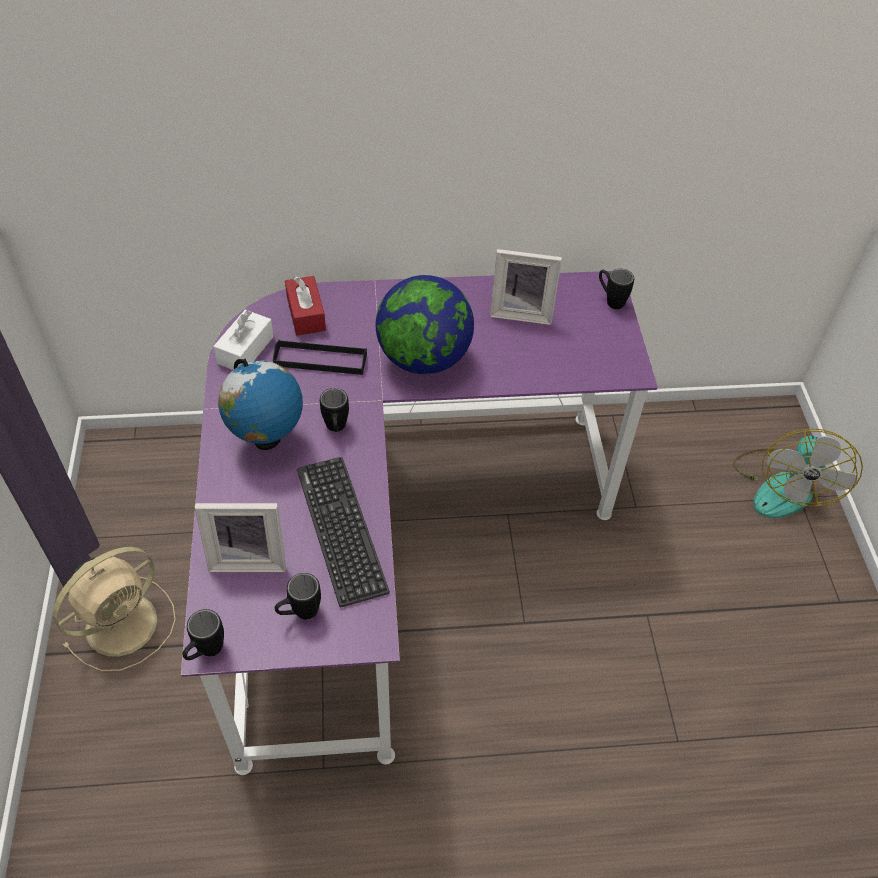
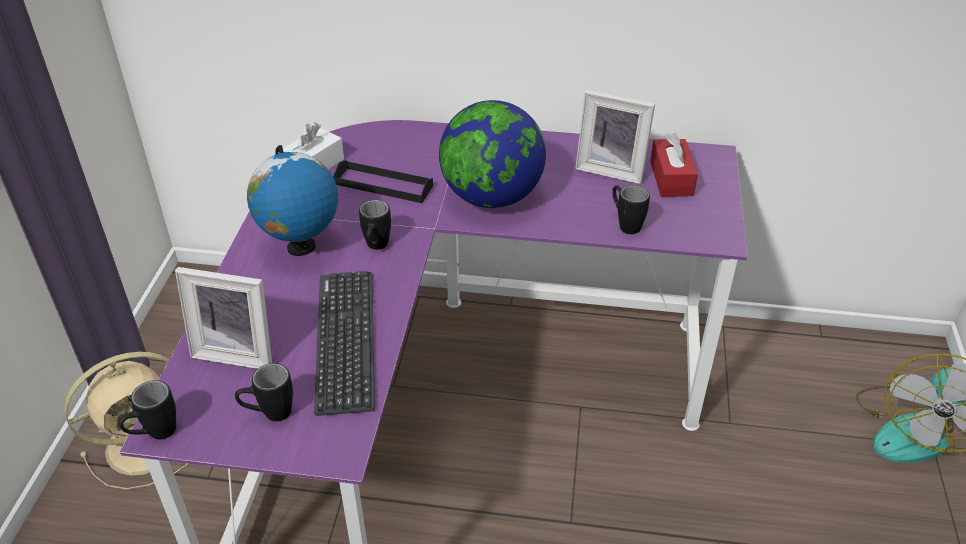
camera: 15 degrees right, 10 degrees down
(306, 314) = (384, 144): red tissue box -> red tissue box (671, 178)
(610, 300) = (714, 170): black mug -> black mug (625, 224)

